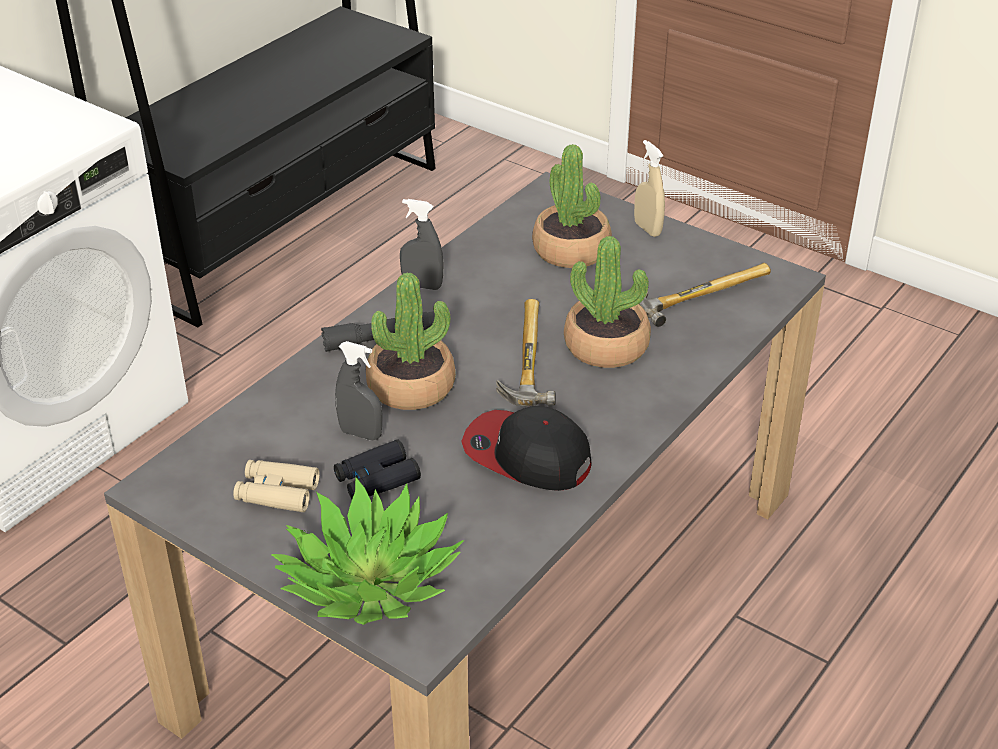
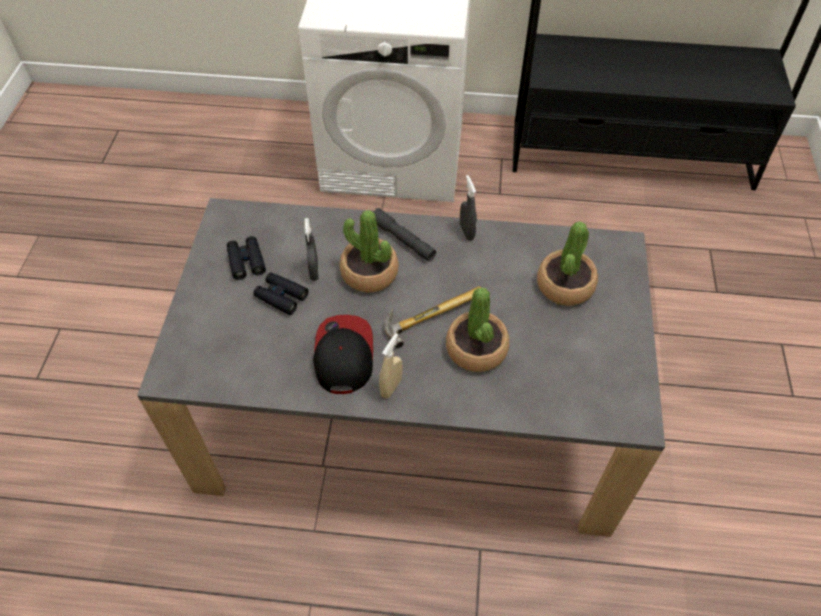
camera: 60 degrees right, 15 degrees up
(277, 493) = (246, 261): beige binoculars -> black binoculars
(369, 581) = (200, 333): potted plant -> none
(647, 229) = (626, 315): beige spray bottle -> beige spray bottle (391, 387)
(699, 293) = (575, 376): hammer -> none

